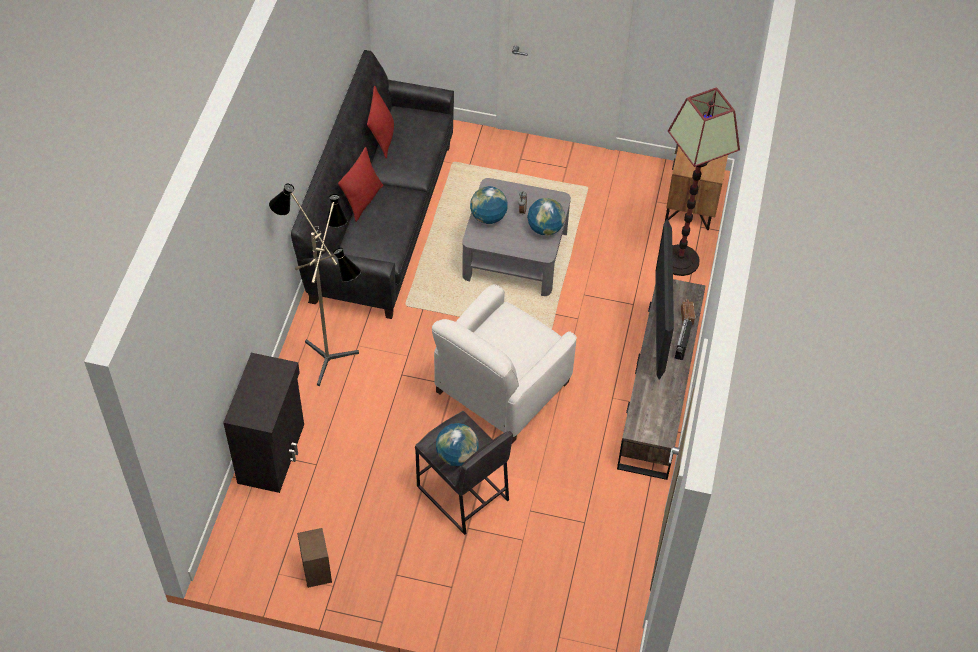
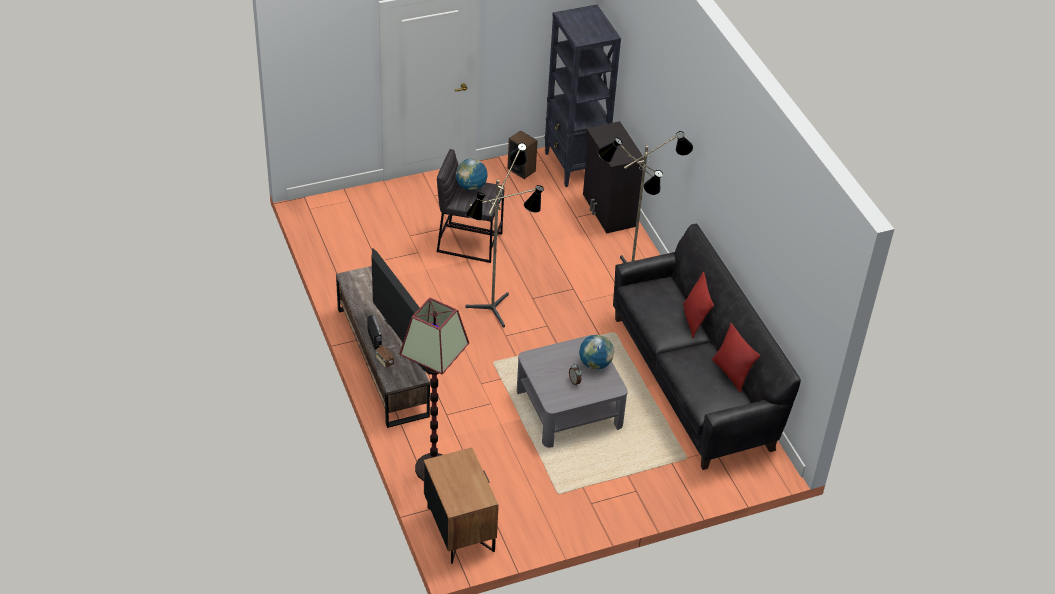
camera: 145 degrees right, 10 degrees down
(249, 540) = (575, 166): none -> black bookcase
(501, 388) = (497, 311): white armchair -> floor lamp
(545, 228) = (544, 376): globe -> none

